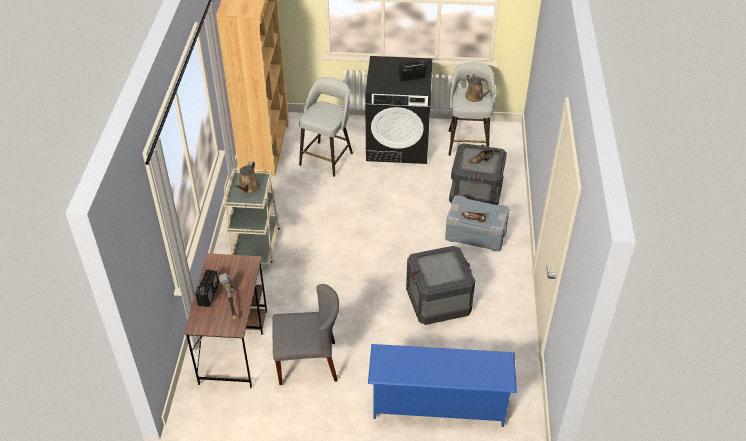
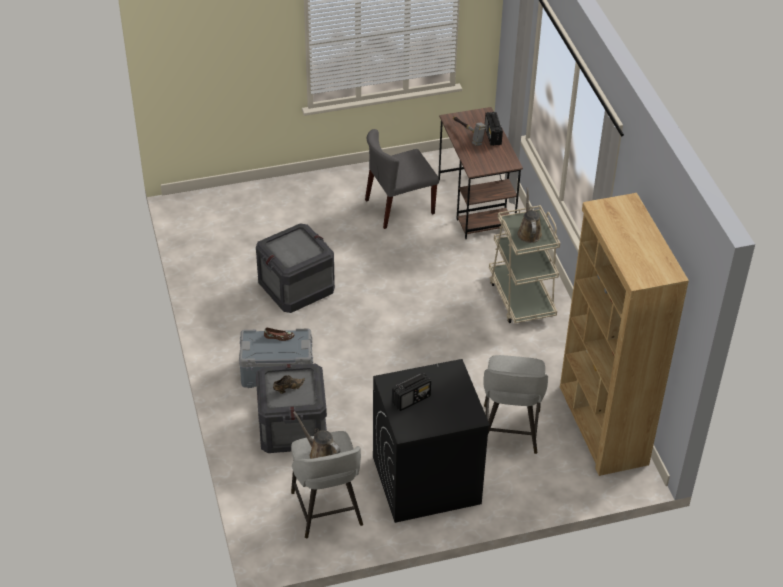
camera: 160 degrees right, 0 degrees up
(438, 404) = (266, 204): blue shoe rack -> none

